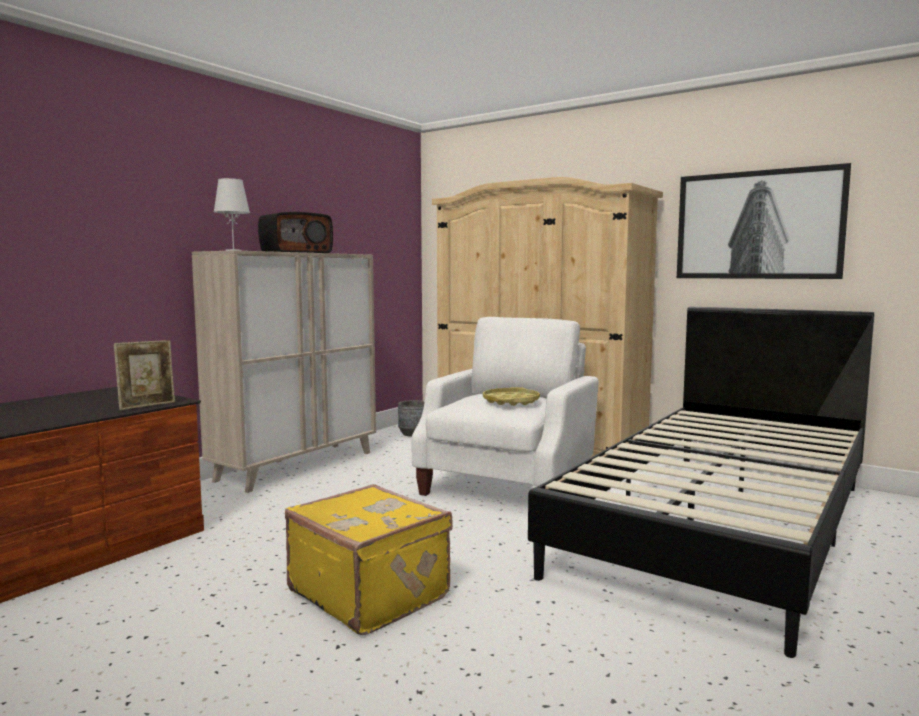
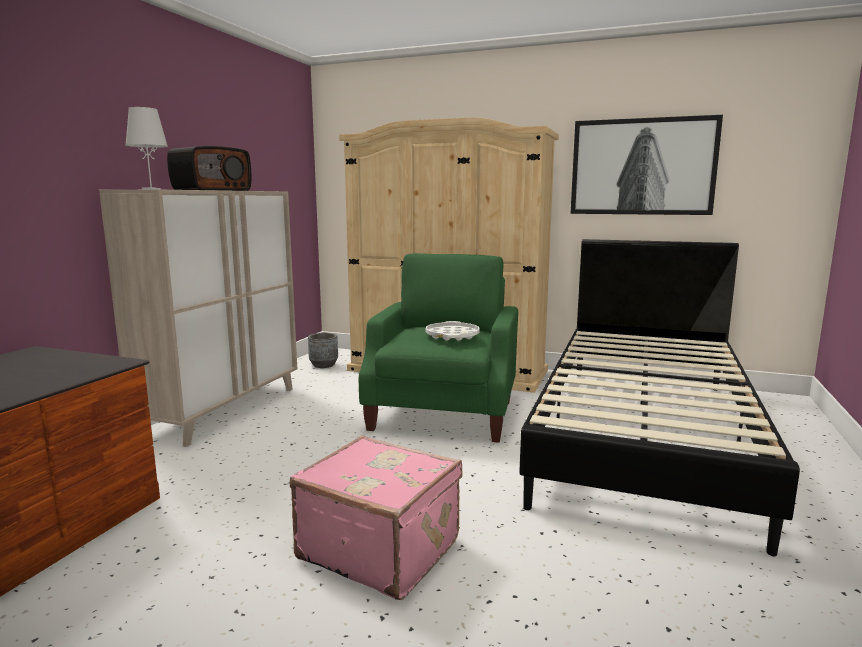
camera: 15 degrees left, 5 degrees up
(147, 406) = (91, 373): picture frame -> none
(370, 593) = (380, 548): yellow suitcase -> pink suitcase
(508, 486) = (444, 413): white armchair -> green armchair
(511, 401) = (452, 336): yellow tray -> white tray

